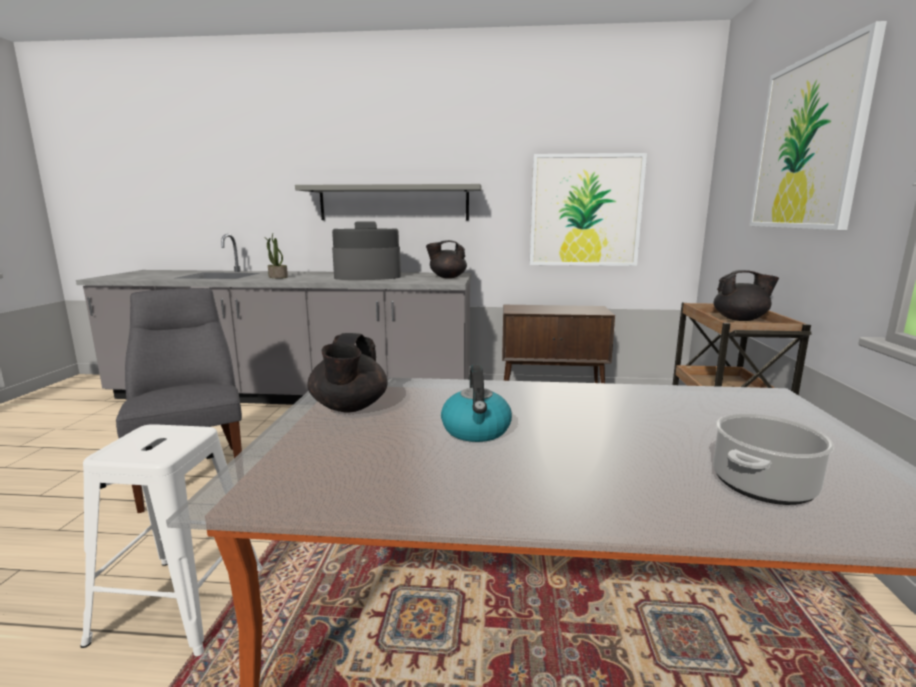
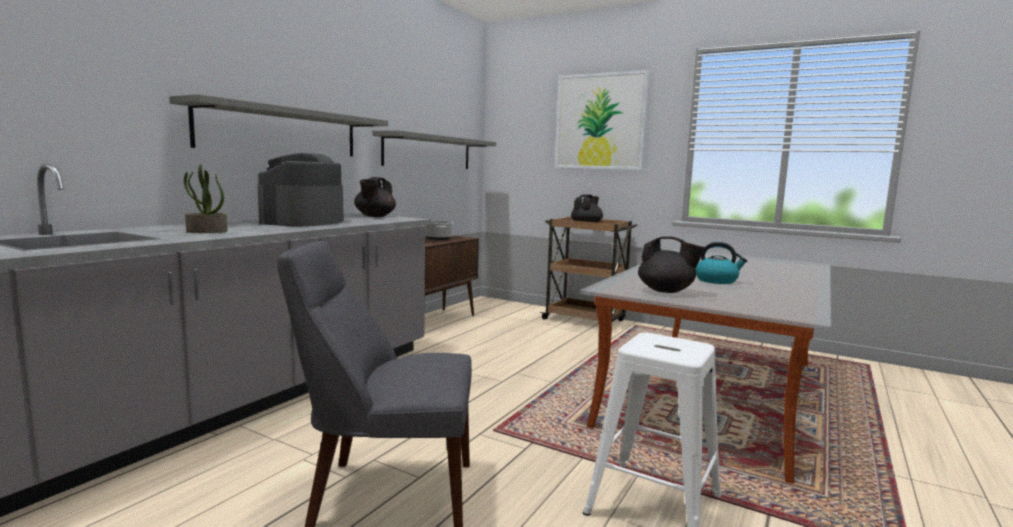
camera: 65 degrees left, 5 degrees down
(585, 211) = (428, 152): picture -> grey shelf
(762, 484) = (780, 268): cooking pot -> cooking pot (438, 238)

